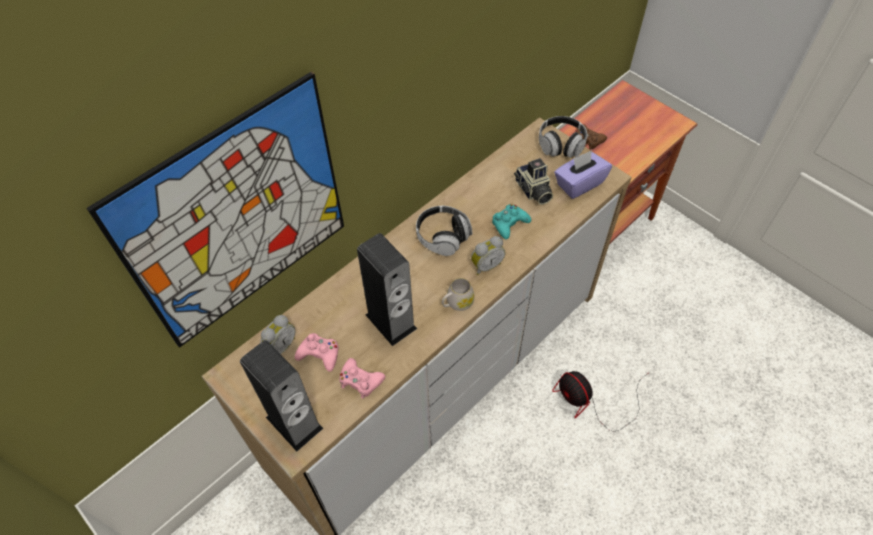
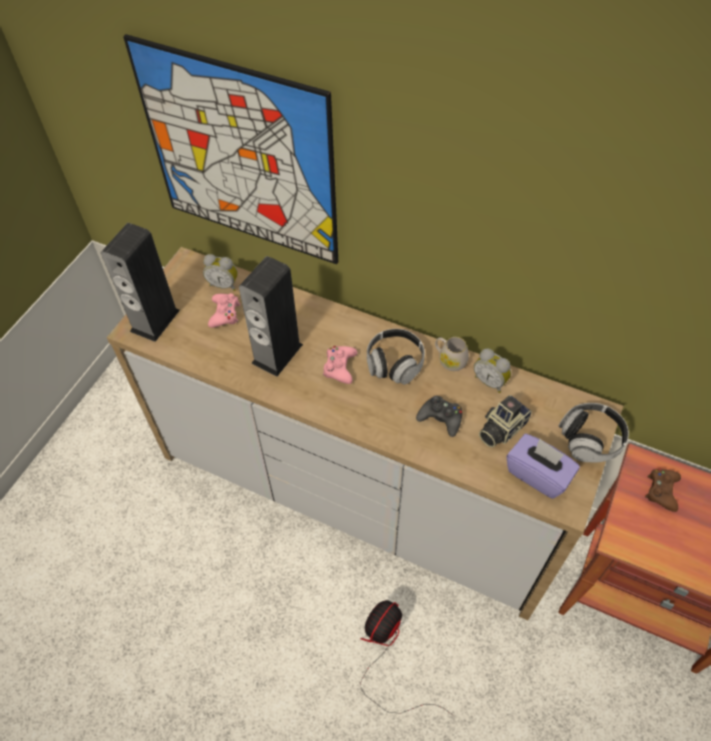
camera: 70 degrees right, 0 degrees up
(360, 381) = (207, 352): pink game controller -> pink game controller (339, 367)
(457, 303) = (318, 400): white mug -> white mug (449, 360)
(486, 265) = (375, 412): alarm clock -> alarm clock (490, 381)
(509, 224) = (441, 418): turquoise game controller -> black game controller

